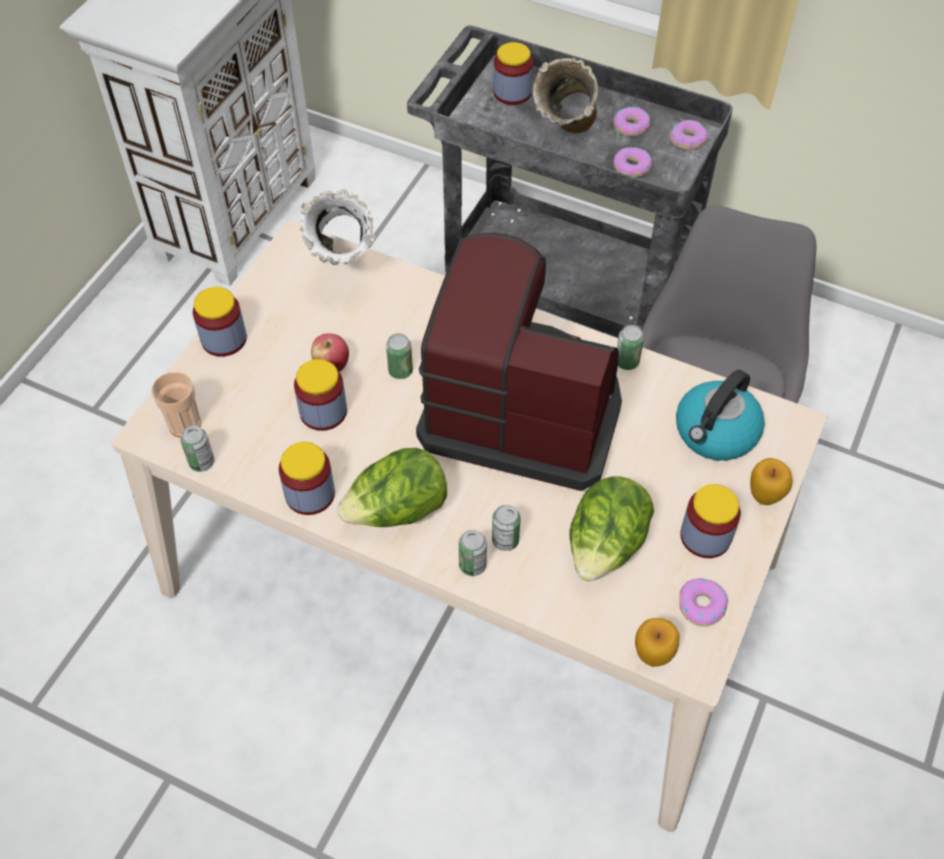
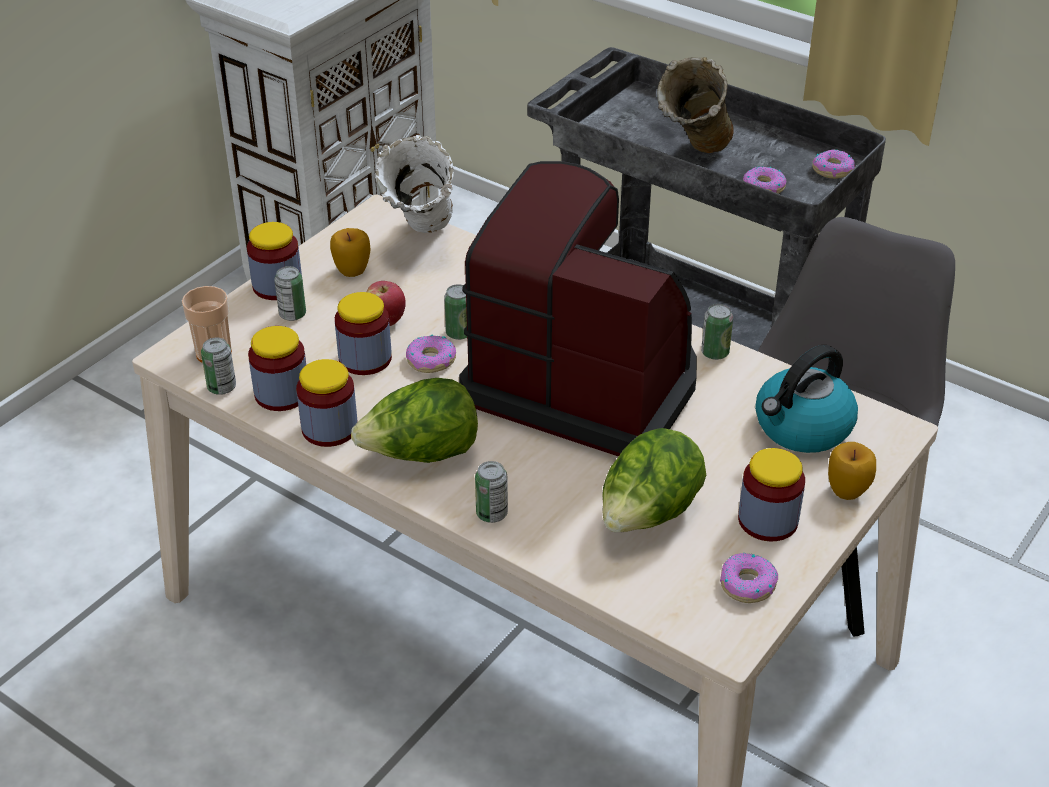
camera: 10 degrees right, 15 degrees down
(505, 540) = (535, 496): can -> can (292, 314)
(512, 92) = (647, 113): jar -> jar (282, 394)
(631, 126) = (771, 153): donut -> donut (431, 360)
(653, 654) = (679, 622): apple -> apple (352, 271)

